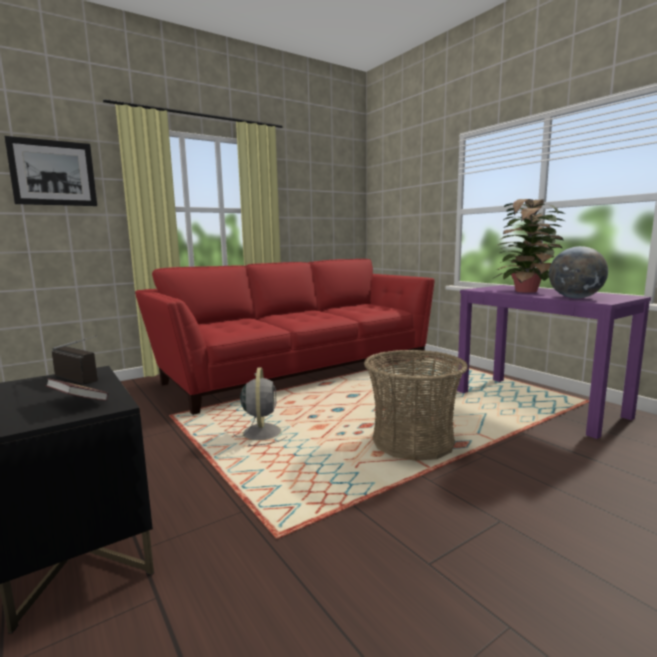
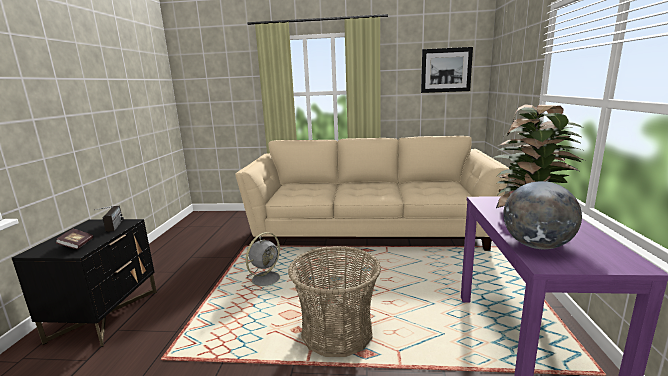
camera: 40 degrees right, 5 degrees up
(53, 173) = (224, 76): picture -> picture (446, 70)
(298, 370) = (369, 230): red sofa -> beige sofa

